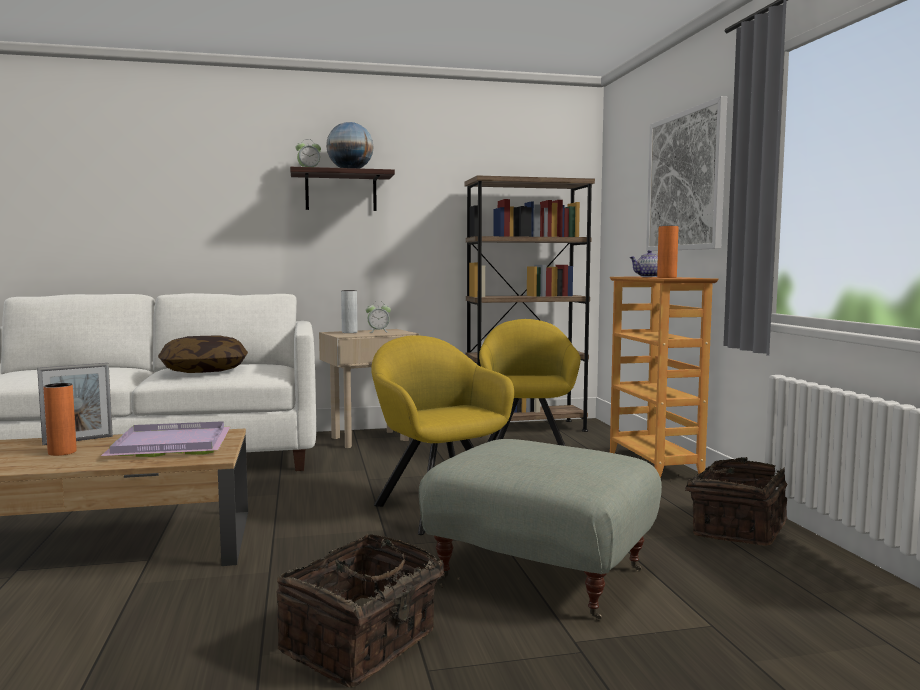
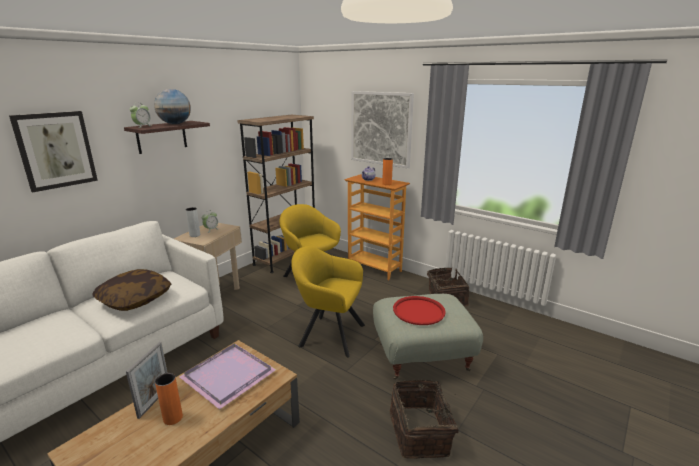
camera: 40 degrees left, 15 degrees up
(205, 189) = (56, 150): none -> picture
(523, 453) = (418, 311): none -> red tray

